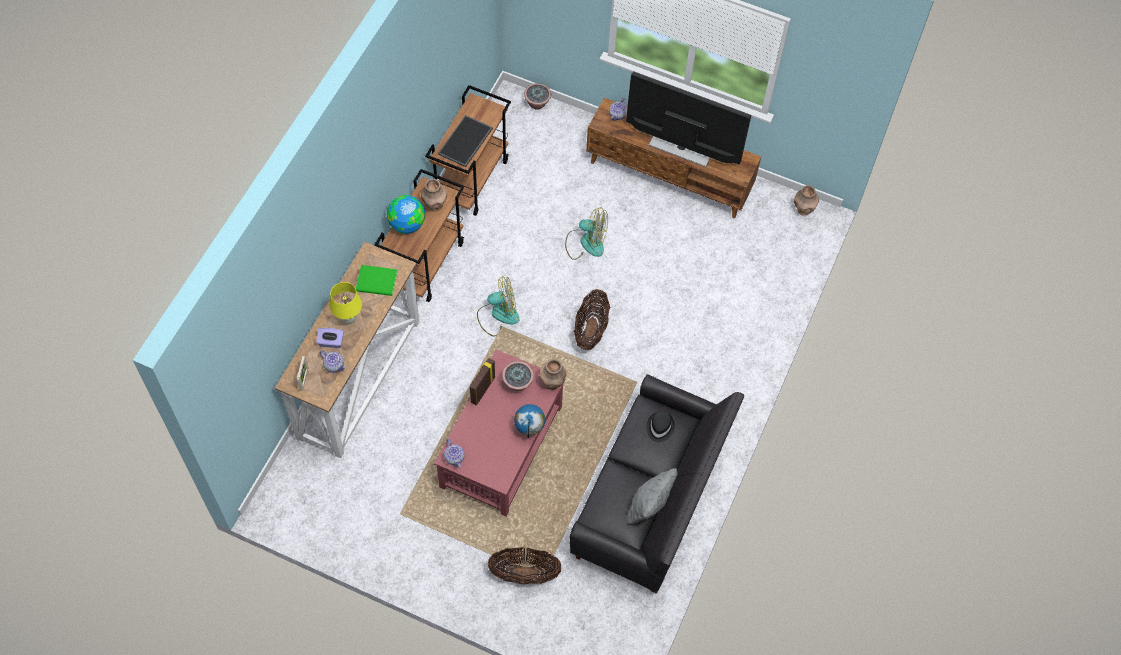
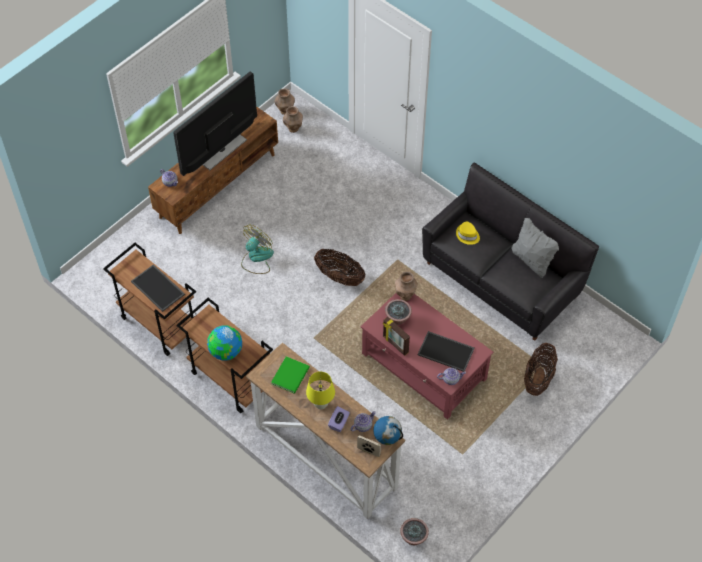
camera: 70 degrees left, 5 degrees down
(435, 206) = (215, 326): brown vase -> brown vase (293, 128)
(490, 444) = (446, 351): none -> tray
(498, 315) = (301, 338): fan -> none
(529, 429) = (441, 321): globe -> globe (387, 440)
(537, 103) = (102, 255): potted plant -> potted plant (413, 537)
(659, 427) = (467, 235): black hat -> yellow hat

